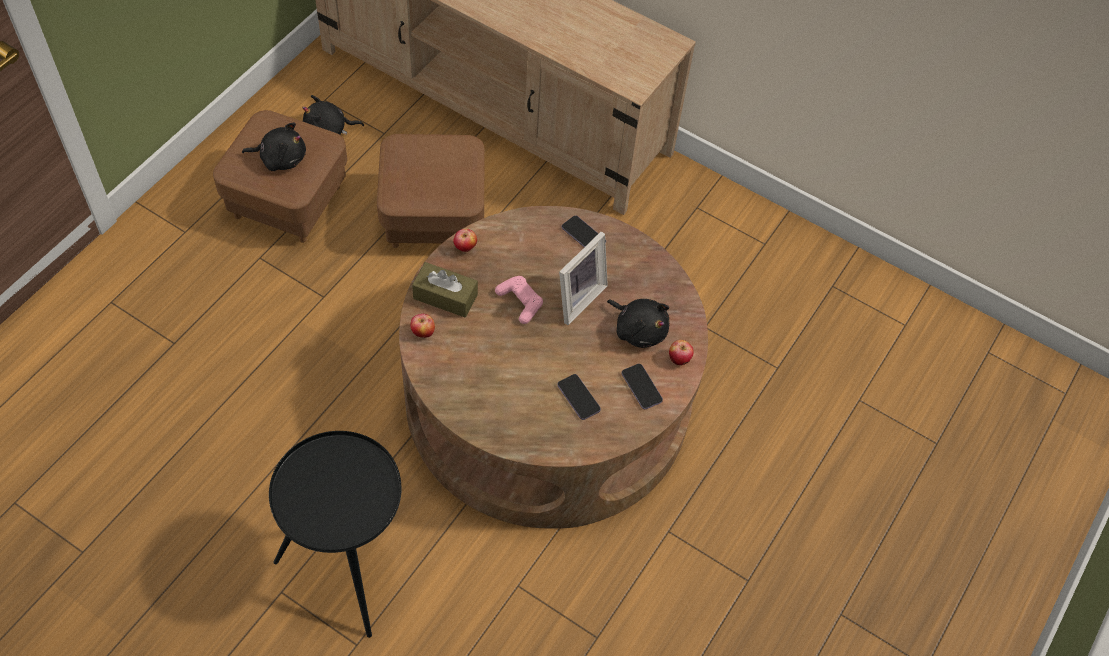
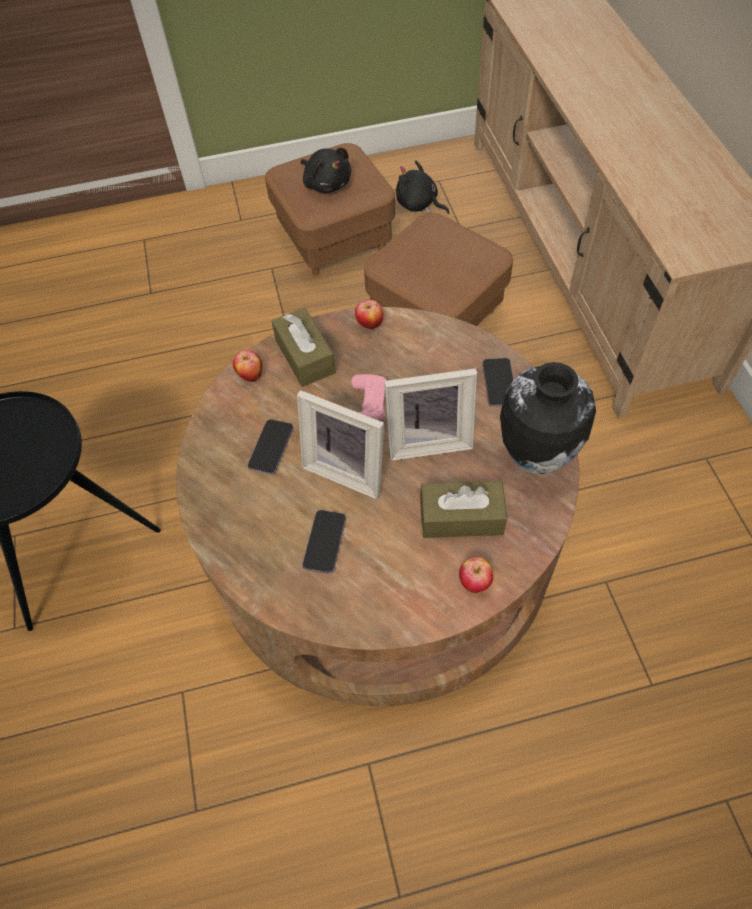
camera: 50 degrees right, 0 degrees up
(547, 347) = (348, 468): none -> picture frame
(639, 329) = (461, 517): black plush toy -> brown tissue box
(641, 387) = (401, 582): phone -> phone (271, 448)
(644, 266) = (535, 456): none -> vase

